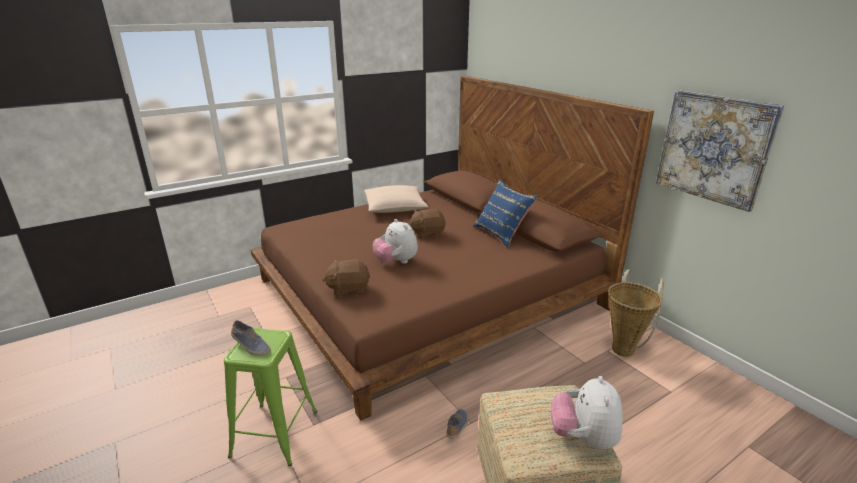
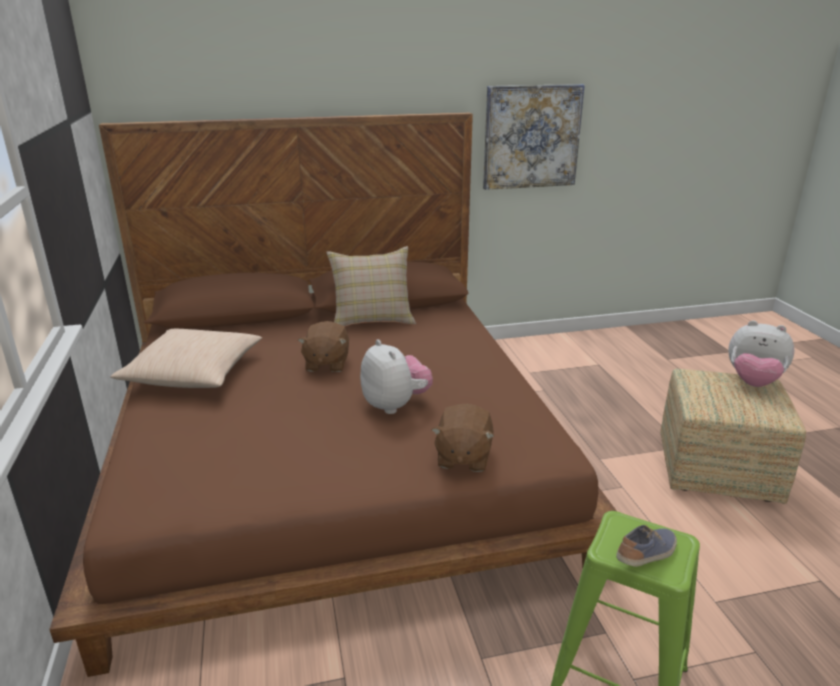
camera: 70 degrees left, 0 degrees up
(396, 262) = (395, 405): plush toy -> plush toy turned 105 degrees counterclockwise
(457, 427) = (629, 498): shoe -> none
(502, 233) = (372, 319): blue pillow -> beige pillow
(624, 347) = (528, 362): basket -> none

